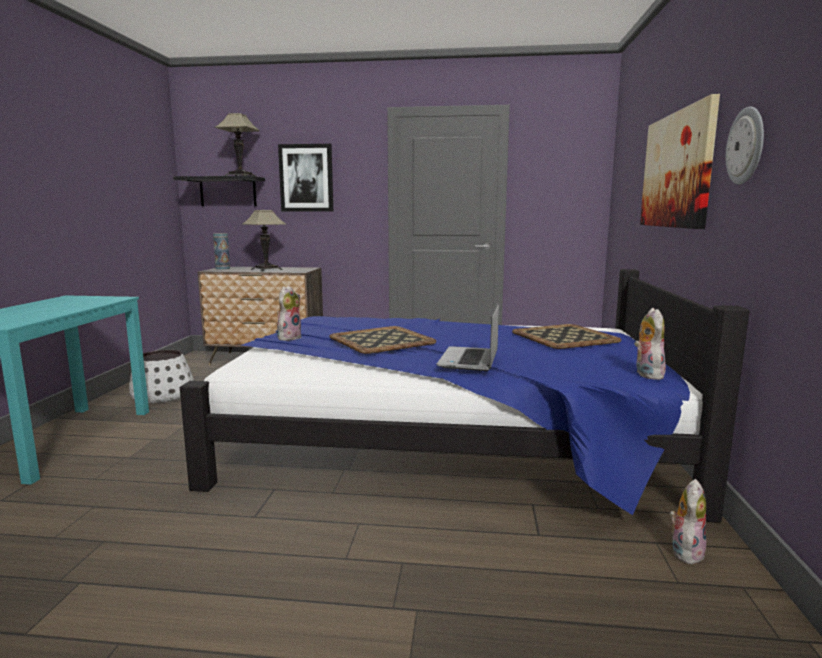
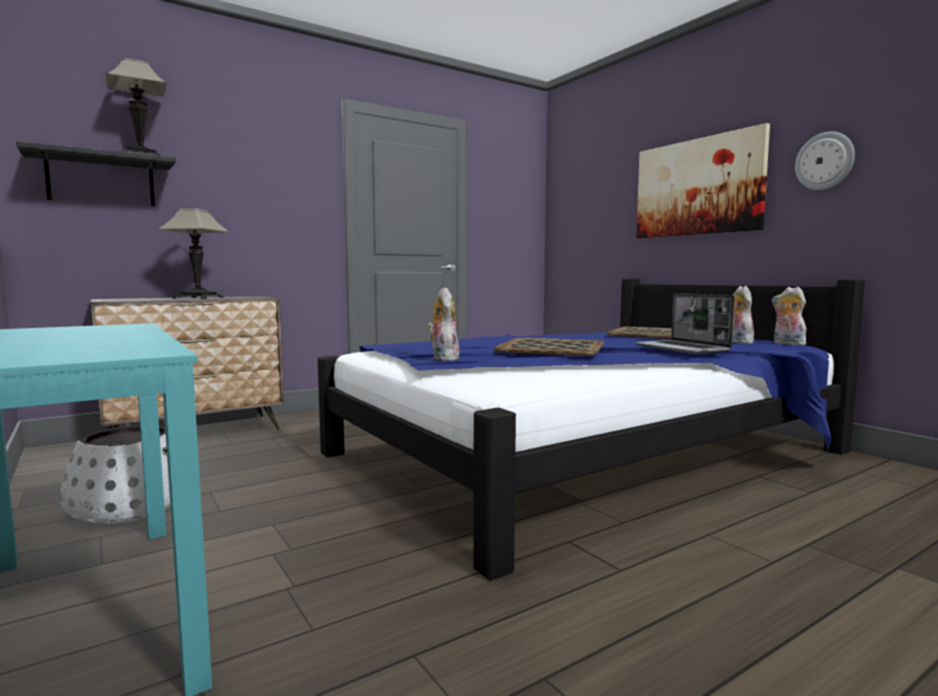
camera: 40 degrees left, 5 degrees down
(222, 268) = (114, 299): vase -> none
(306, 178) = (236, 173): picture -> none
(685, 551) = (879, 471): plush toy -> plush toy (737, 342)

